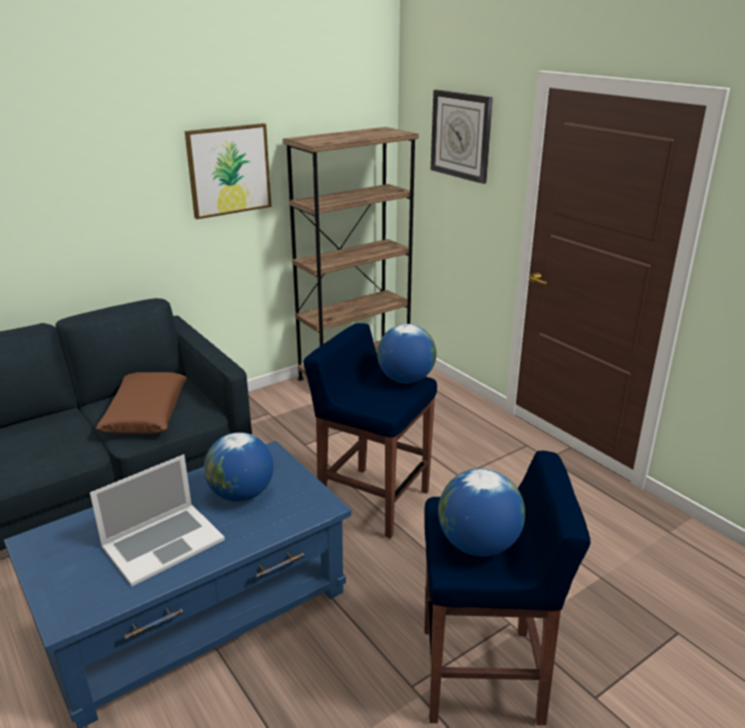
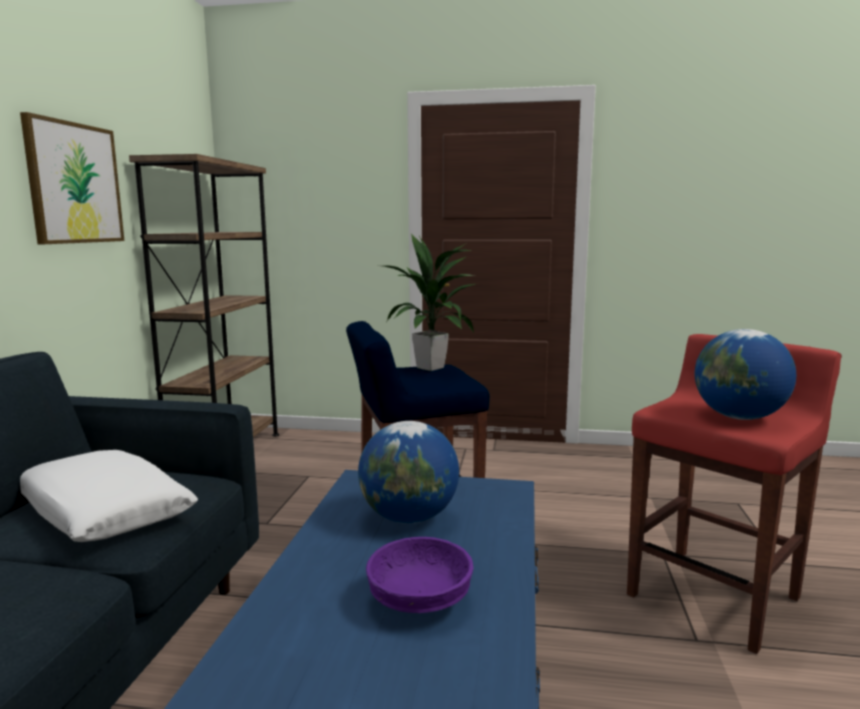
camera: 45 degrees left, 15 degrees down
(145, 413) = (103, 512): brown pillow -> white pillow
(163, 542) = (418, 599): laptop -> purple bowl
(405, 379) = (431, 368): globe -> potted plant
(461, 135) = (315, 167): wall clock -> none
(484, 675) = (714, 596): blue stool -> red stool

